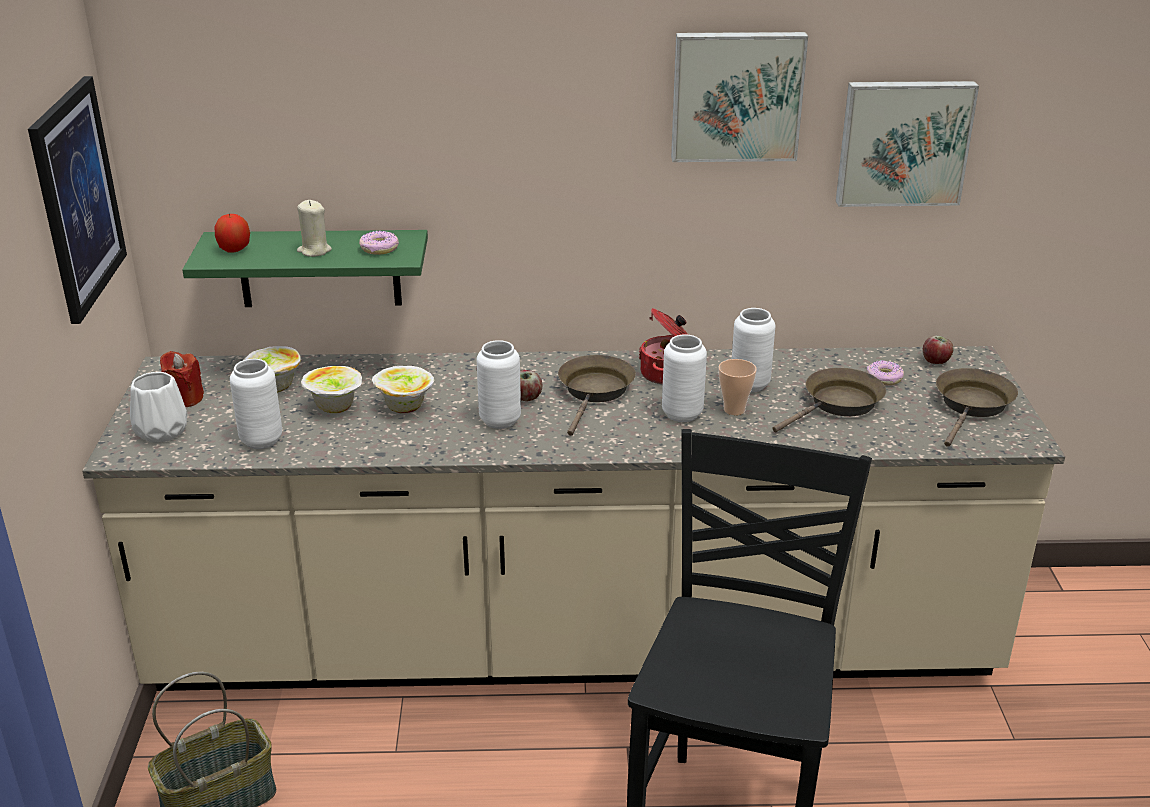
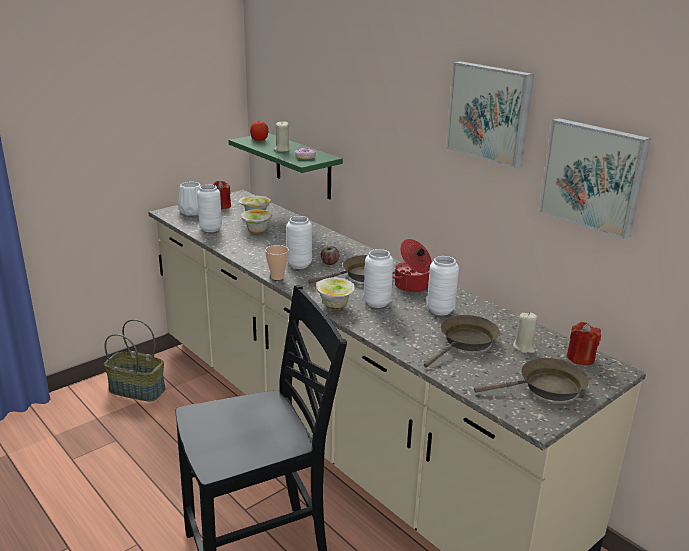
camera: 50 degrees right, 5 degrees down
(77, 198) = (190, 89): picture -> none
(405, 407) = (278, 243): bowl -> bowl (335, 306)
(734, 410) = (406, 314): cup -> cup (277, 277)
(838, 404) = (465, 342): brown frying pan -> brown frying pan turned 60 degrees counterclockwise
(884, 378) = (524, 347): donut -> beige candle
(936, 361) = (580, 358): apple -> red candle

